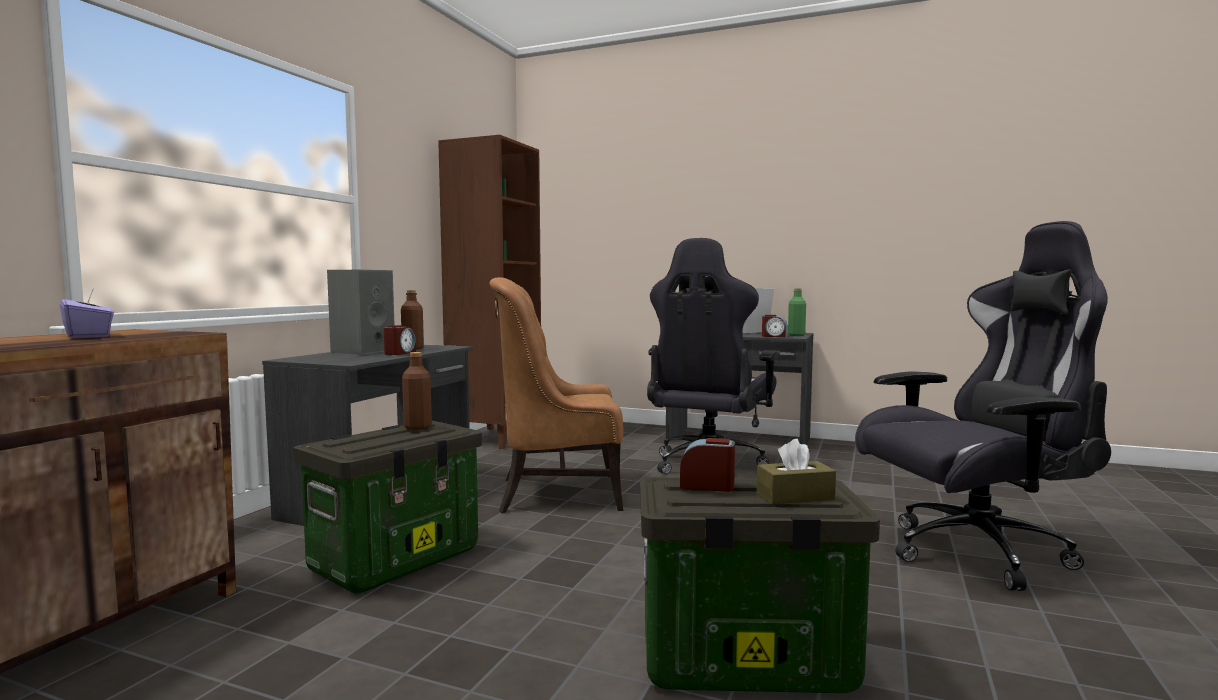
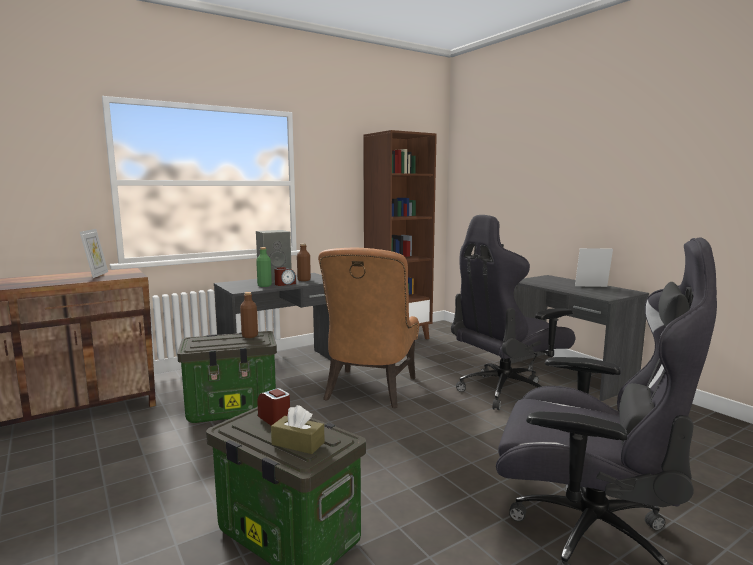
camera: 35 degrees right, 5 degrees up
(89, 336) = (97, 275): purple tissue box -> picture frame
(558, 493) = (370, 388): brown chair -> brown chair turned 105 degrees counterclockwise
(774, 336) = (589, 294): alarm clock -> none
(796, 335) = (615, 295): green bottle -> green bottle (264, 285)

